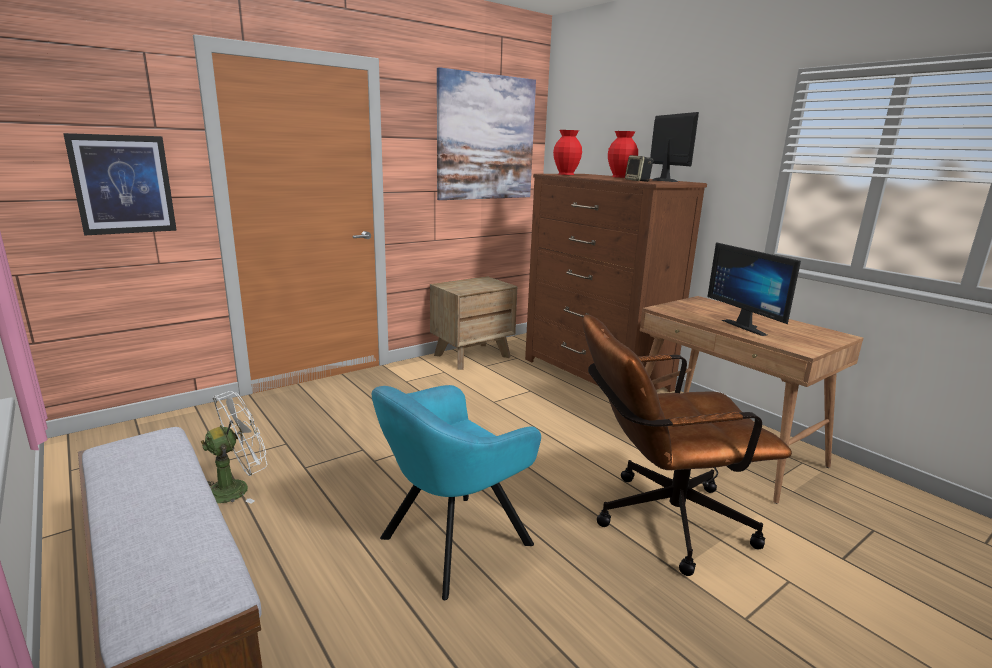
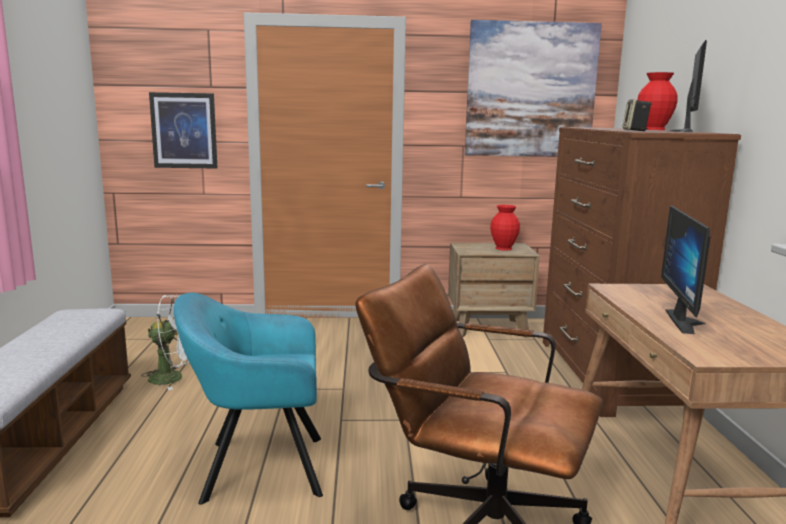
camera: 35 degrees right, 5 degrees down
(565, 174) = (596, 127): red vase -> red vase (503, 248)

